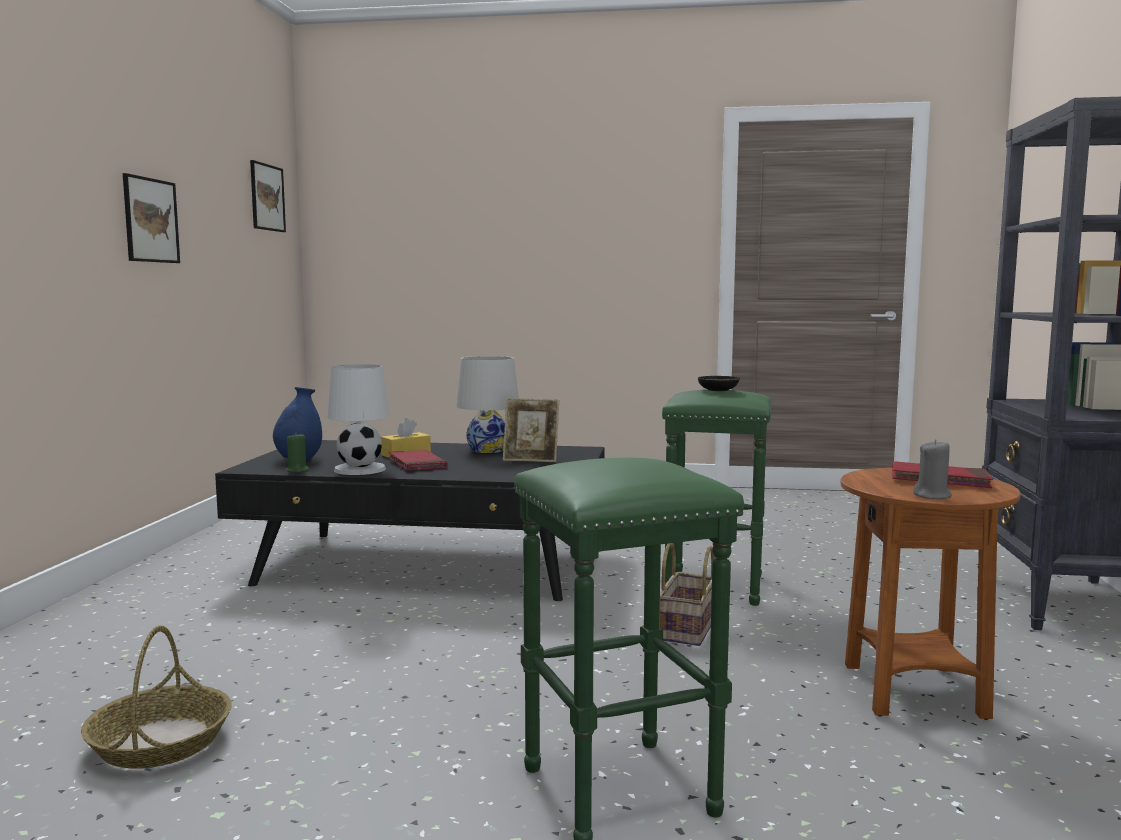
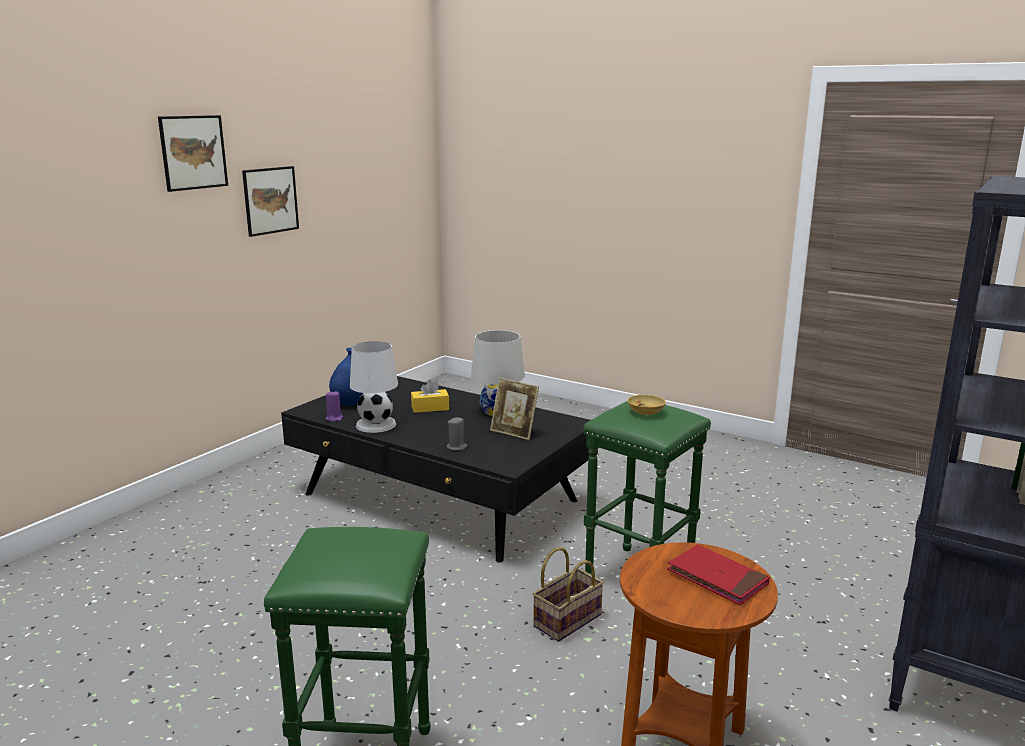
camera: 25 degrees right, 10 degrees up
(160, 741) = (150, 630): basket -> none
(267, 197) = (398, 152): picture -> picture (193, 152)
(298, 470) = (334, 418): green candle -> purple candle
(417, 464) = (423, 424): red book -> none
(718, 390) = (645, 411): black bowl -> beige bowl
(932, 496) = (668, 603): grey candle -> grey candle (457, 447)

